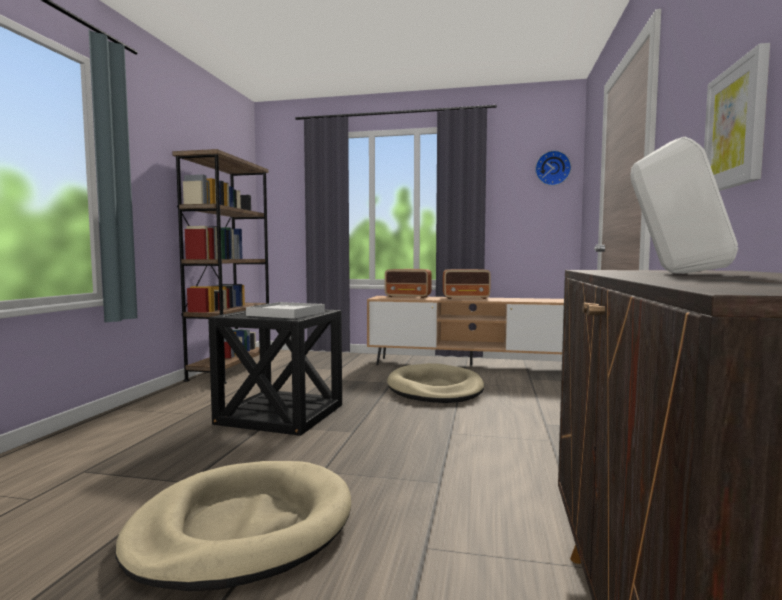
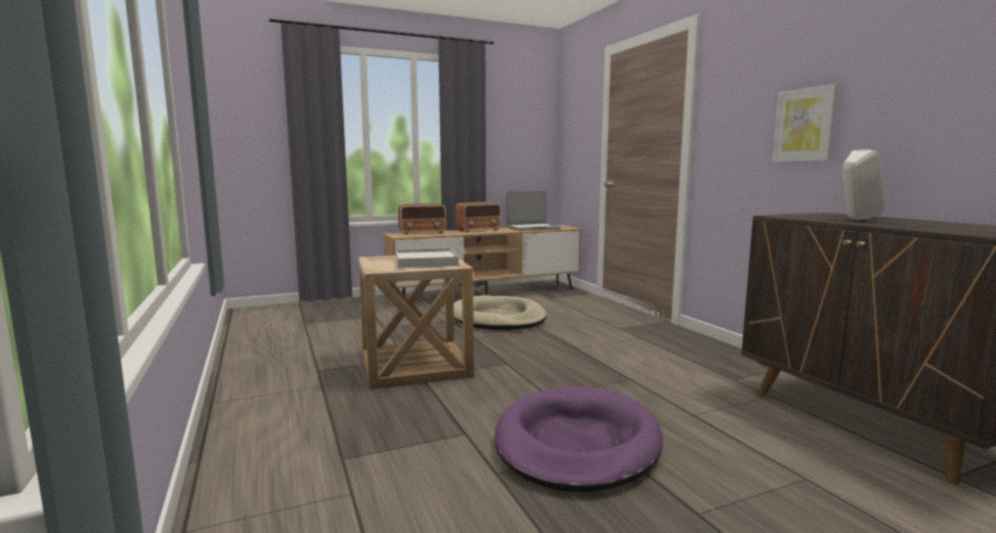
camera: 35 degrees left, 5 degrees up
(231, 370) = (251, 337): brown bookcase -> none
(242, 528) = (577, 443): beige dog bed -> purple dog bed
(281, 414) = (415, 365): black side table -> beige side table
(530, 299) = (533, 228): none -> laptop
(552, 168) = (536, 107): wall clock -> none

